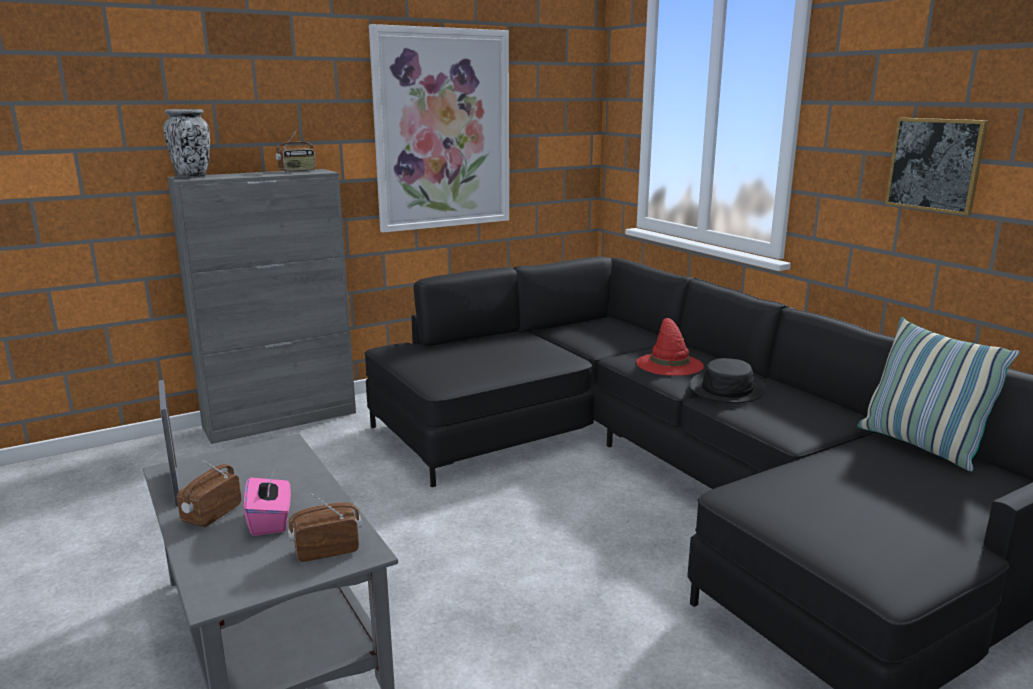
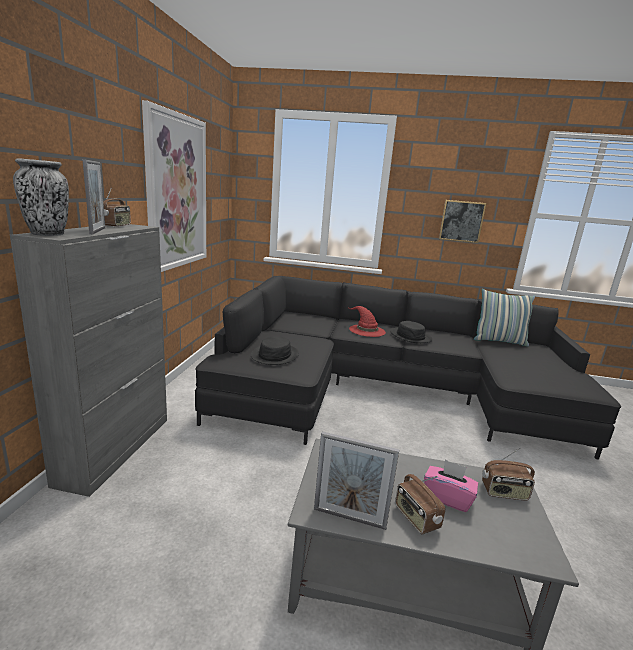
camera: 50 degrees left, 0 degrees up
(249, 175) = (97, 231): none -> picture frame
(326, 550) = (504, 493): radio -> radio turned 105 degrees counterclockwise
(457, 358) = (275, 355): none -> black hat

